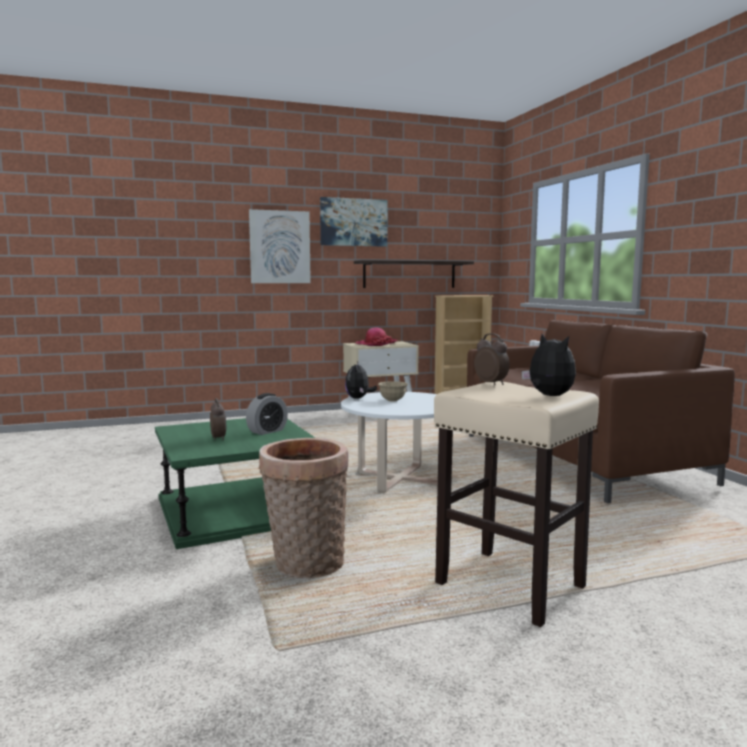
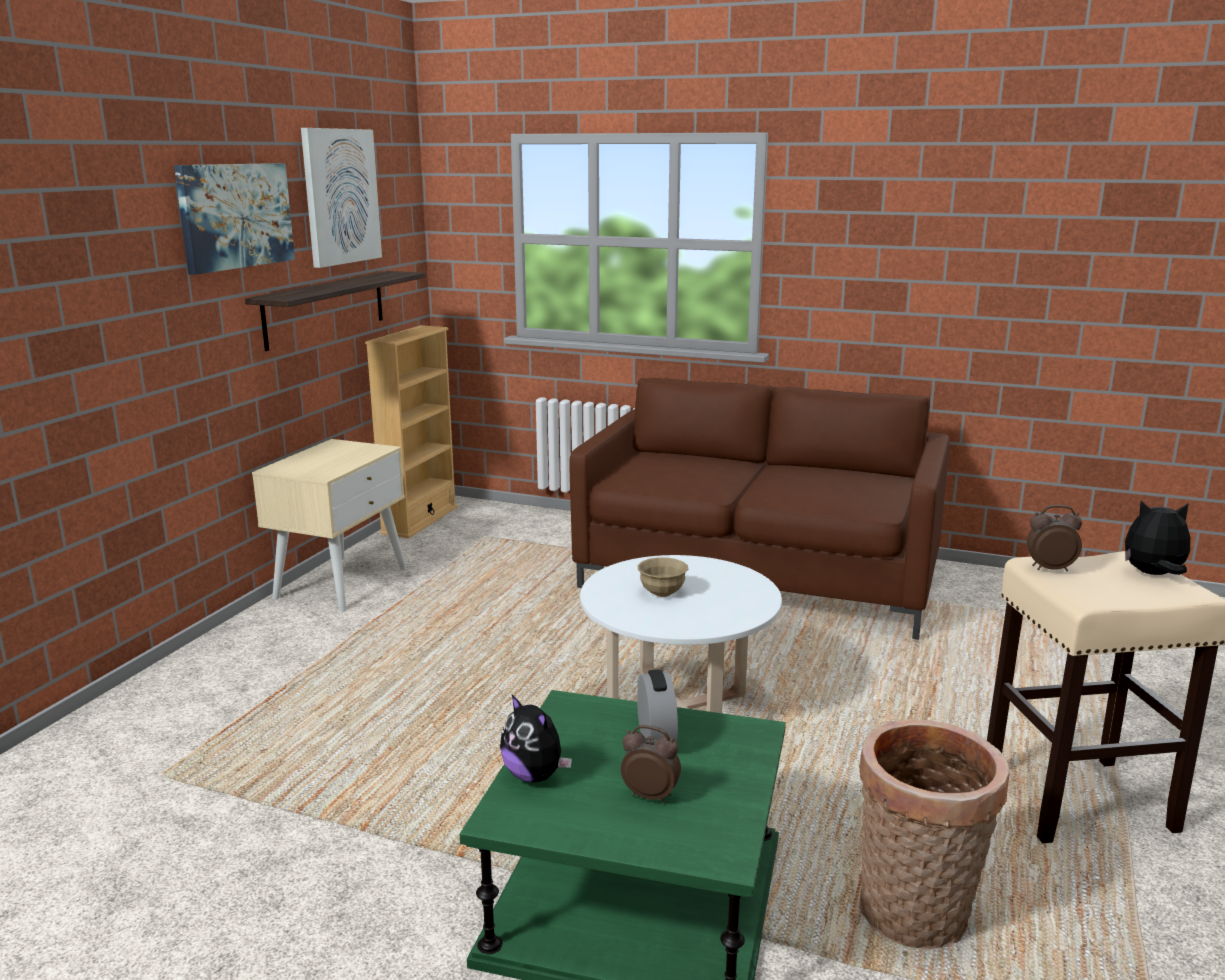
camera: 50 degrees left, 10 degrees up
(279, 247) = (116, 291): picture -> picture (340, 196)
(358, 398) = (612, 607): plush toy -> plush toy (535, 775)
(376, 344) = (325, 461): hat -> none

